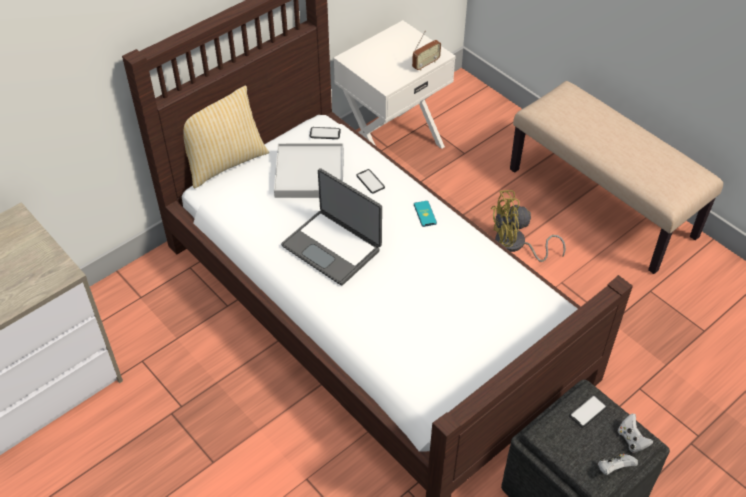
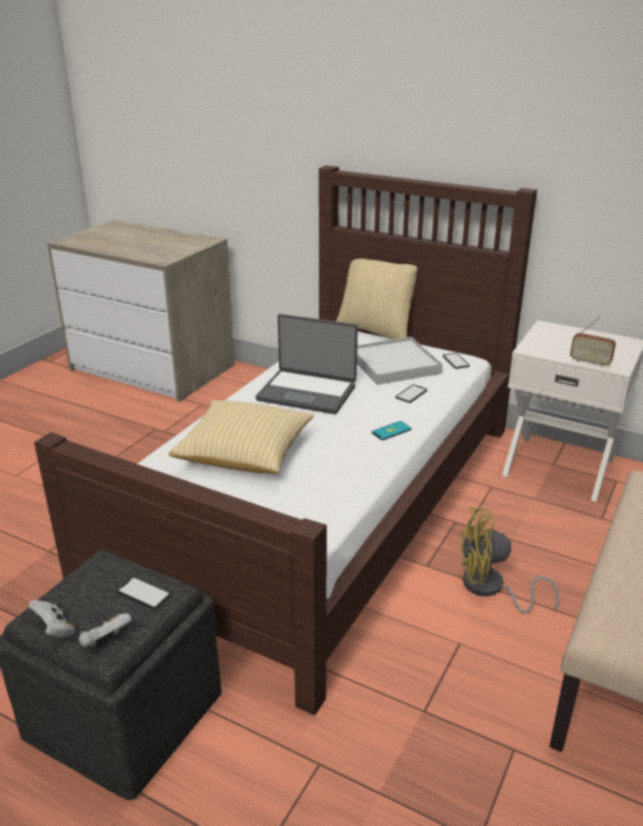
camera: 70 degrees right, 20 degrees down
(333, 247) = (307, 392): laptop -> laptop turned 90 degrees counterclockwise
(420, 315) = (245, 453): none -> pillow
(516, 245) = (490, 589): yellow fan -> yellow fan turned 60 degrees counterclockwise

